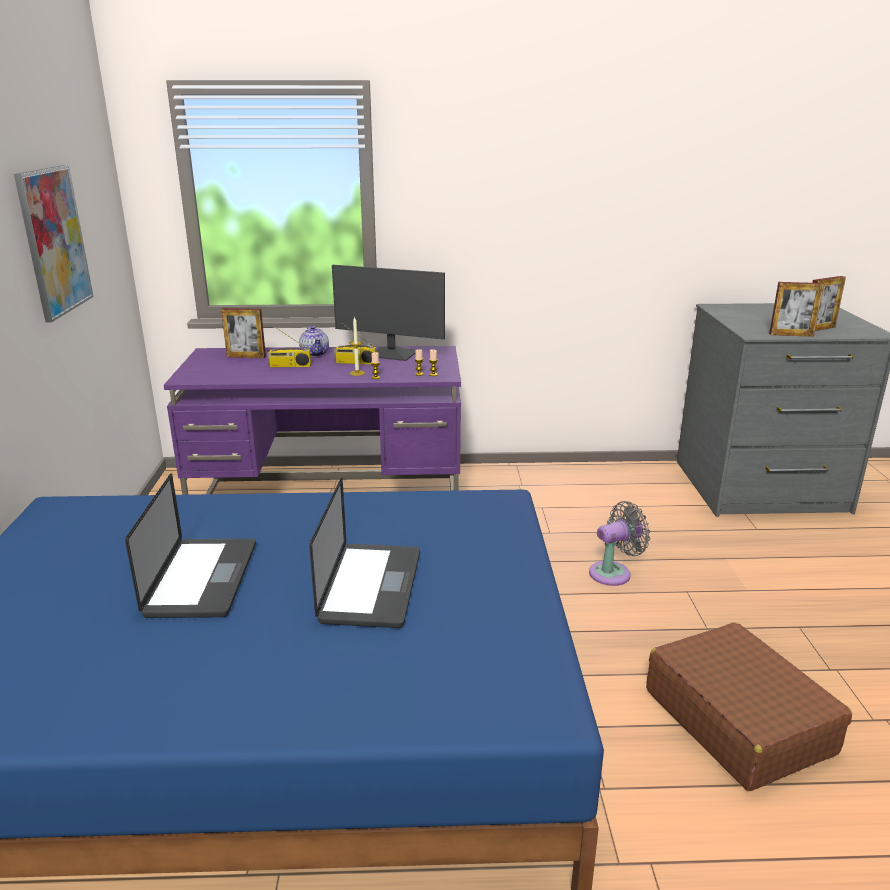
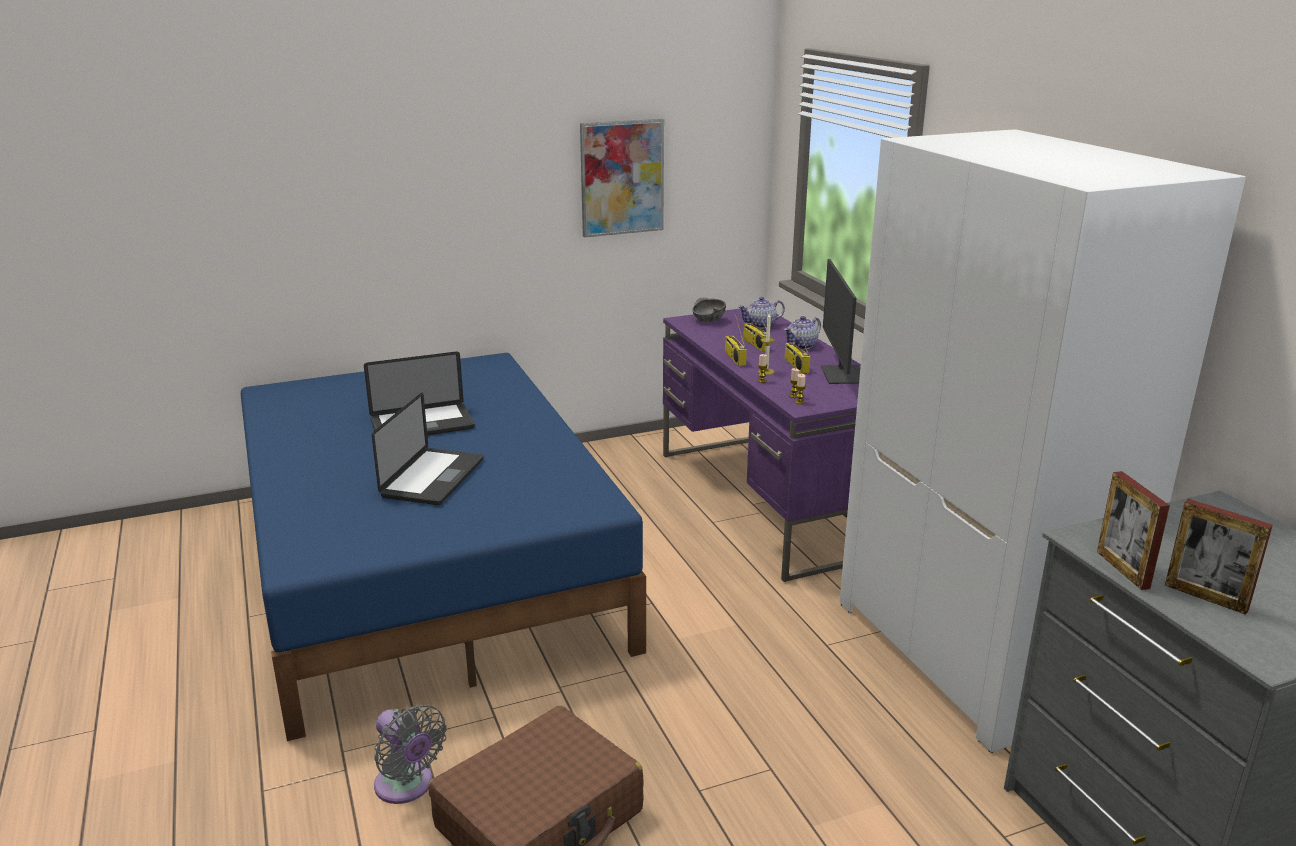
camera: 70 degrees right, 0 degrees up
(203, 370) = (708, 320): none -> grey bowl
(246, 357) = (760, 325): picture frame -> teapot
(312, 377) = (734, 358): none -> radio
(371, 586) = (433, 478): laptop -> laptop turned 60 degrees counterclockwise
(583, 486) = (972, 654): none -> white wardrobe
(614, 573) = (771, 704): grey fan -> grey fan (407, 786)

